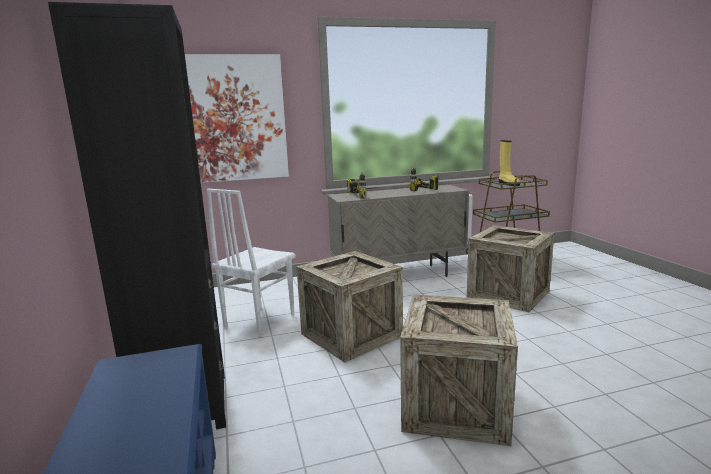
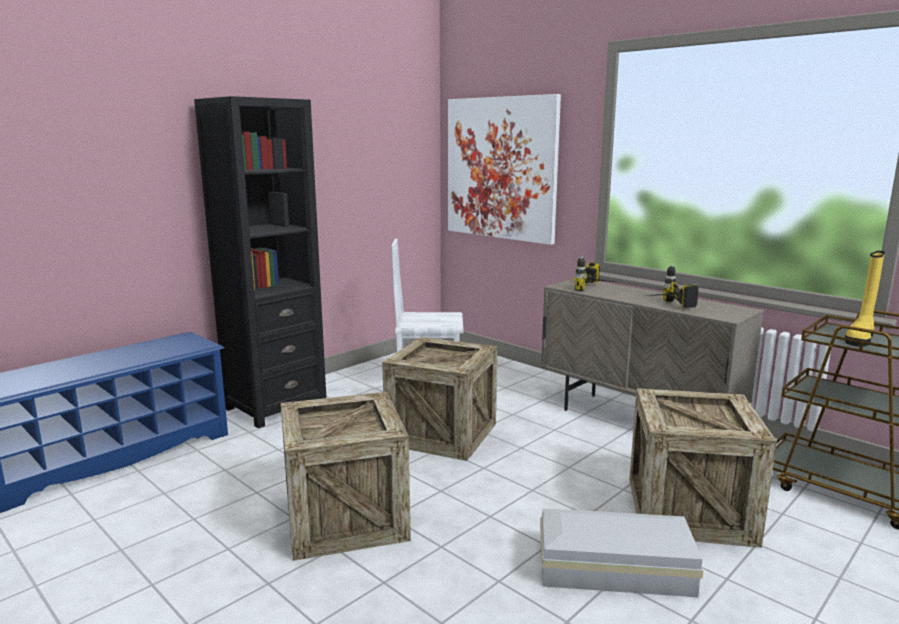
camera: 60 degrees right, 0 degrees up
(559, 327) = (617, 569): none -> white storage box

